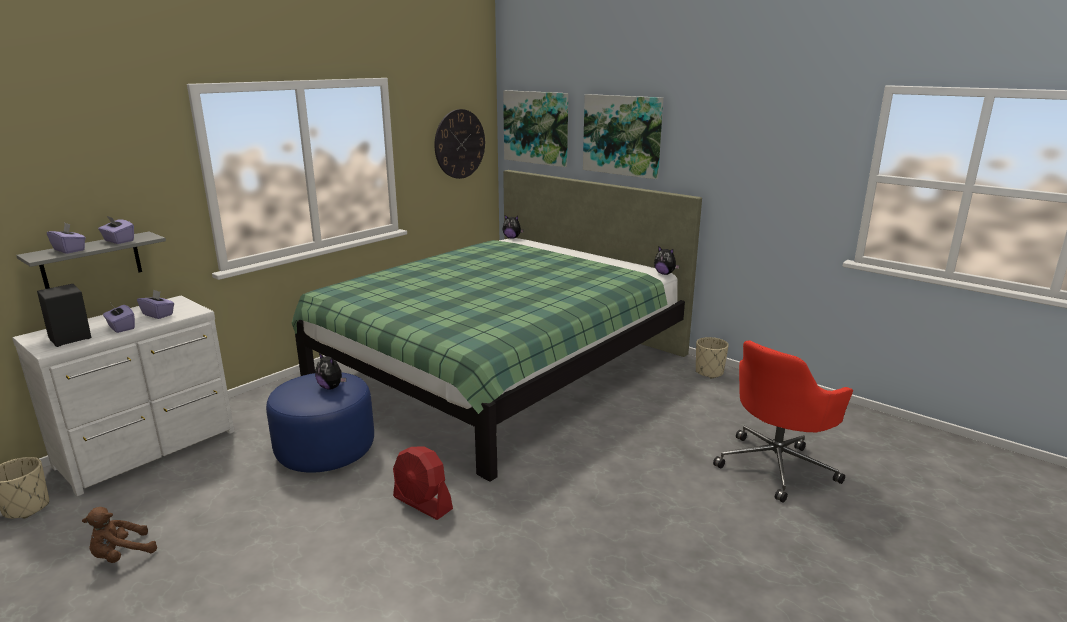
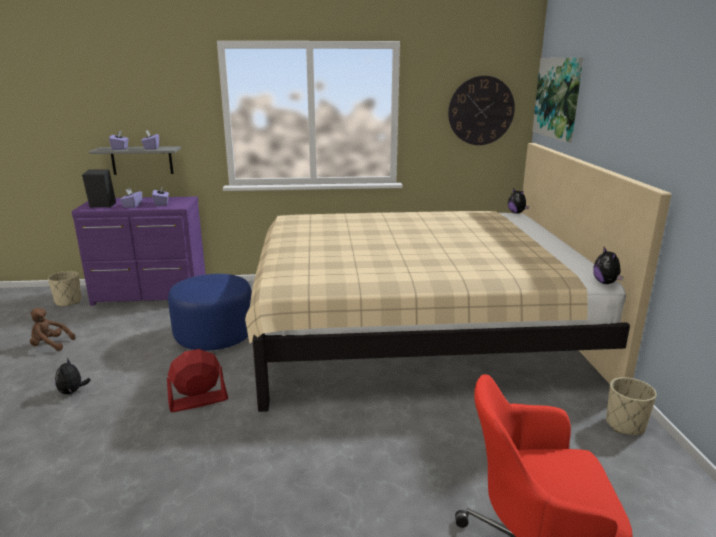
camera: 45 degrees right, 0 degrees up
(150, 449) = (151, 295): white dresser -> purple dresser
(331, 387) = (215, 286): plush toy -> plush toy (72, 392)
(422, 503) = (198, 401): red fan -> red fan turned 75 degrees clockwise
(500, 367) = (417, 329): green bed -> beige bed
(622, 135) = (616, 107): picture -> none

